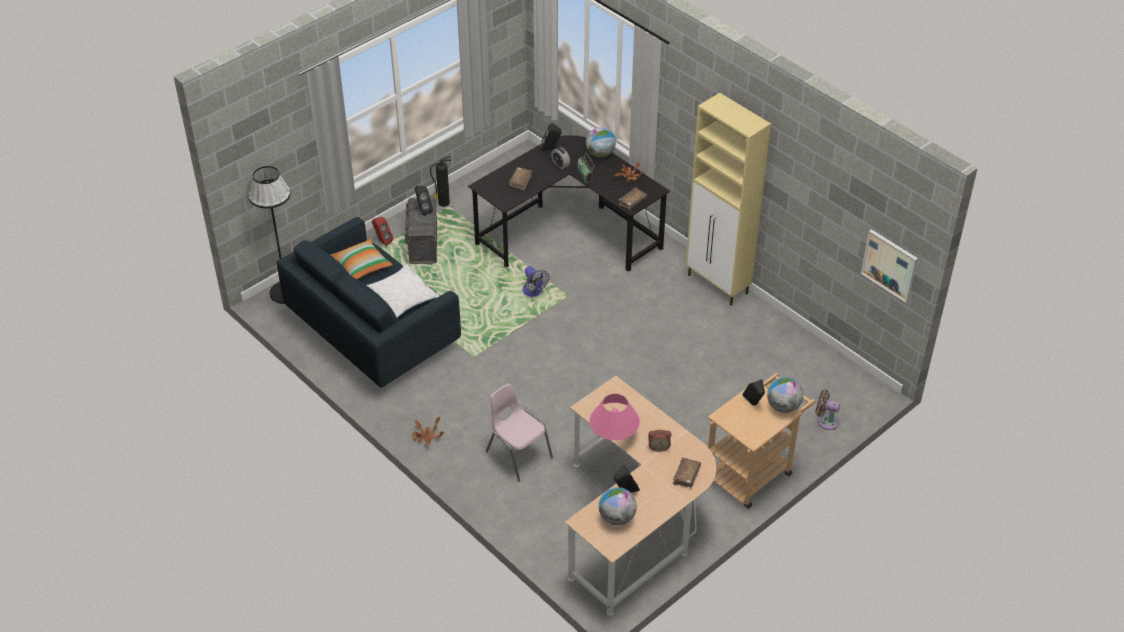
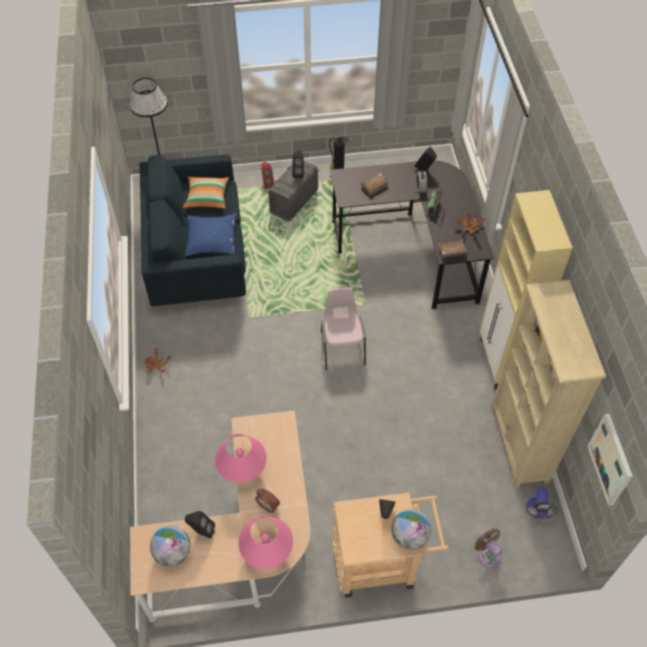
camera: 35 degrees right, 10 degrees up
(401, 297) = (211, 239): white pillow -> blue pillow
(518, 454) = (208, 423): pink chair -> pink chair (342, 347)
(534, 292) = (341, 287): fan -> fan (536, 512)
(600, 154) = (462, 194): globe -> none
(686, 475) = (266, 550): brown book -> pink table lamp
(783, 334) = (519, 444): none -> beige bookcase

